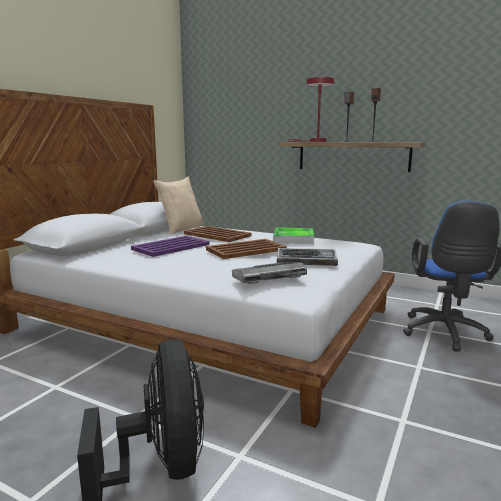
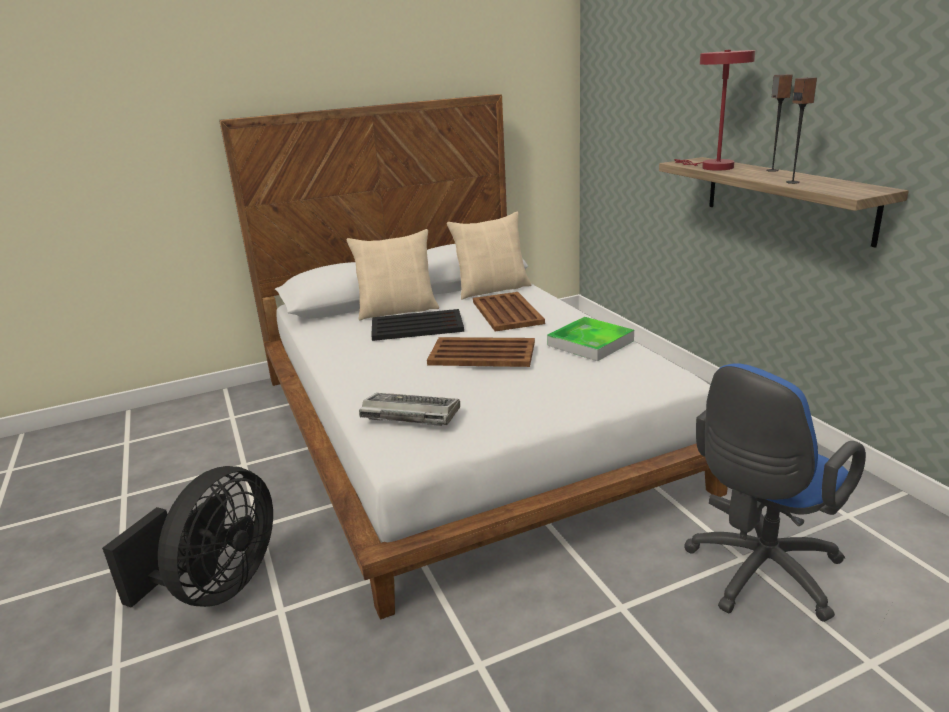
camera: 40 degrees right, 10 degrees up
(135, 244) = (397, 310): none -> beige pillow
(171, 247) = (418, 326): purple tray -> black tray
(307, 262) = (516, 397): keyboard -> none

